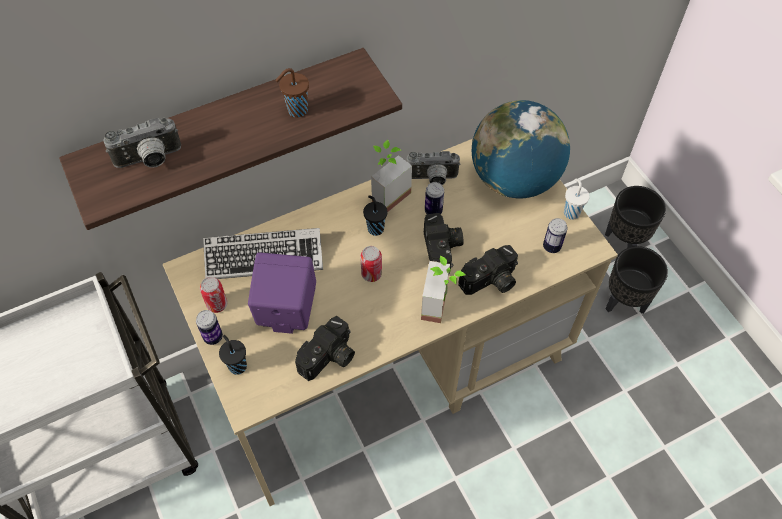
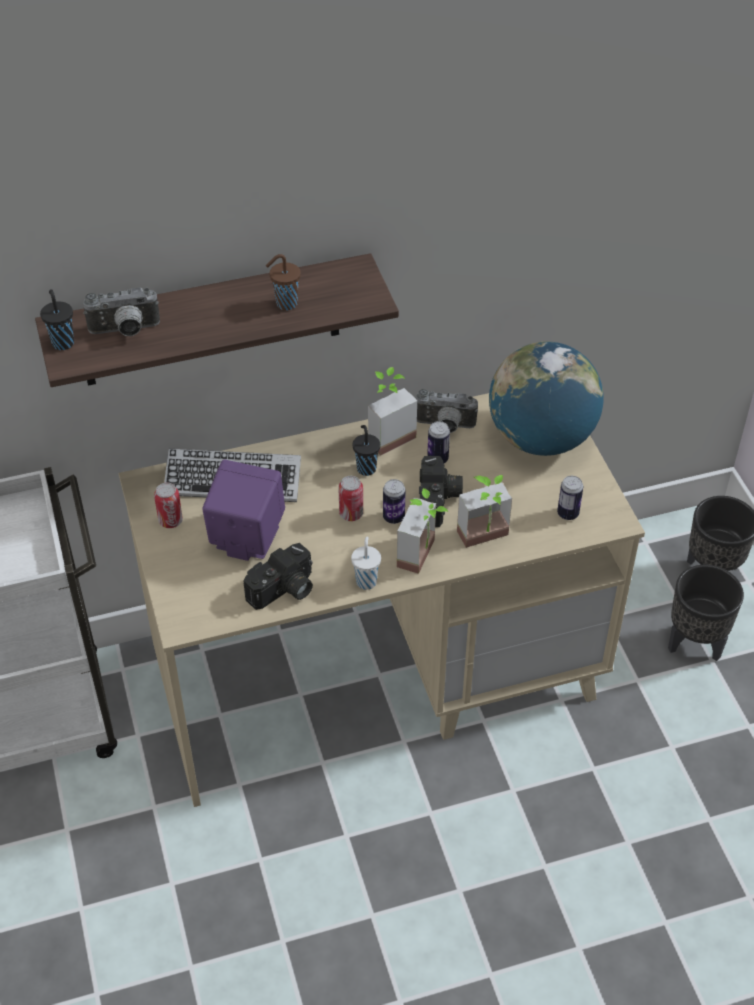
camera: 10 degrees right, 10 degrees down
(213, 337) = (159, 552): can -> can (393, 517)
(237, 365) = (180, 583): black cup -> black cup (62, 342)
(490, 282) = (486, 540): camera -> potted plant
(571, 212) = (600, 481): white cup -> white cup (366, 581)

